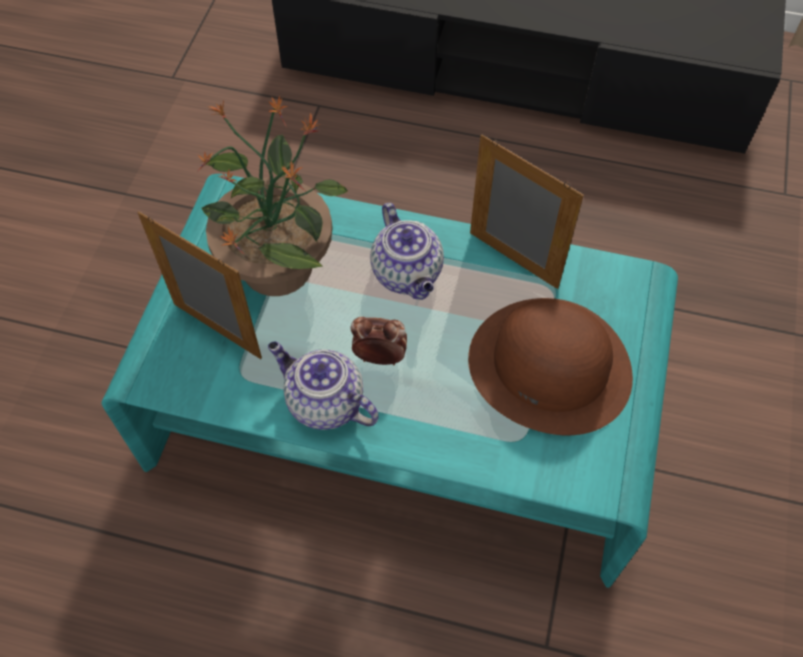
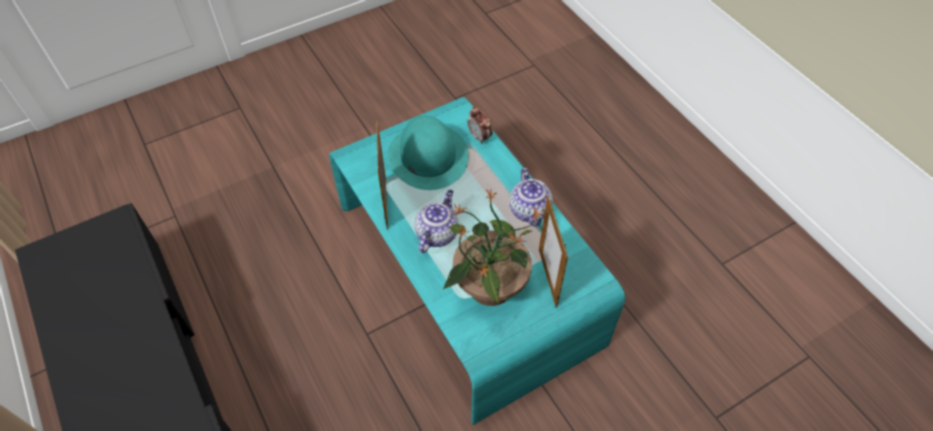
camera: 135 degrees left, 5 degrees down
(379, 357) = (489, 210): alarm clock -> alarm clock (479, 137)
(550, 366) = (427, 156): brown hat -> turquoise hat

